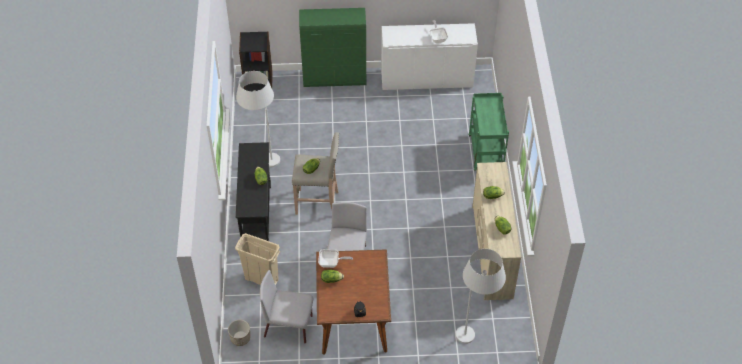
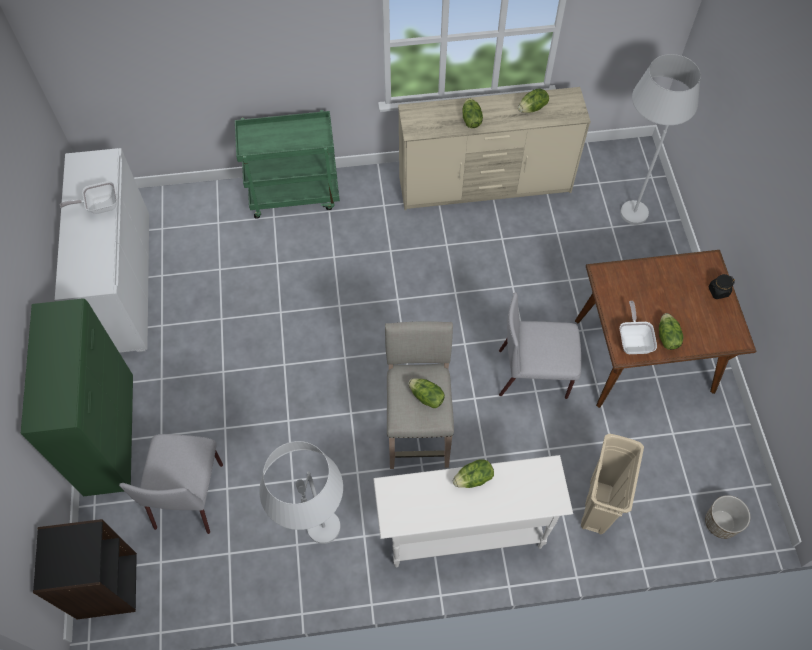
camera: 95 degrees left, 10 degrees up
(257, 218) = (464, 533): black console table -> white console table
(289, 326) = (678, 448): grey chair -> grey chair (189, 494)

